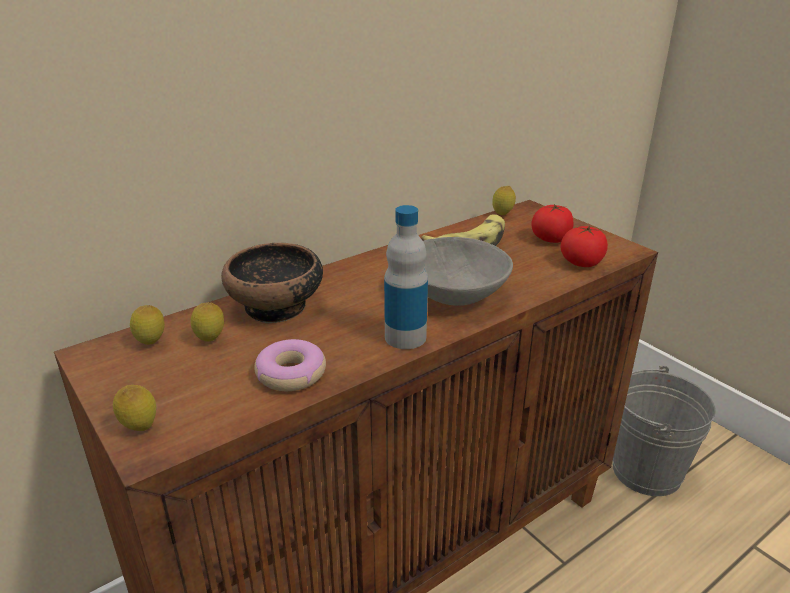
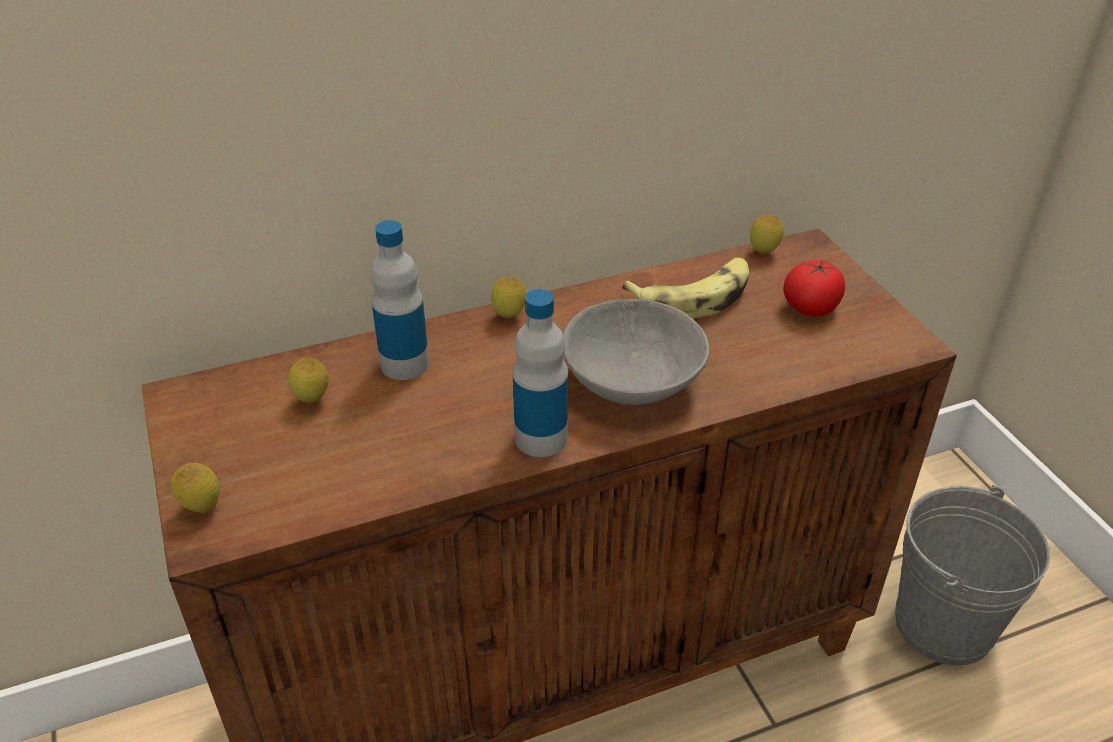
camera: 15 degrees right, 10 degrees up
(151, 344) = (246, 393): lemon -> lemon (509, 317)
(276, 307) = (405, 364): bowl -> bottle
(291, 374) = (386, 467): donut -> none
(581, 263) = (832, 357): tomato -> none

